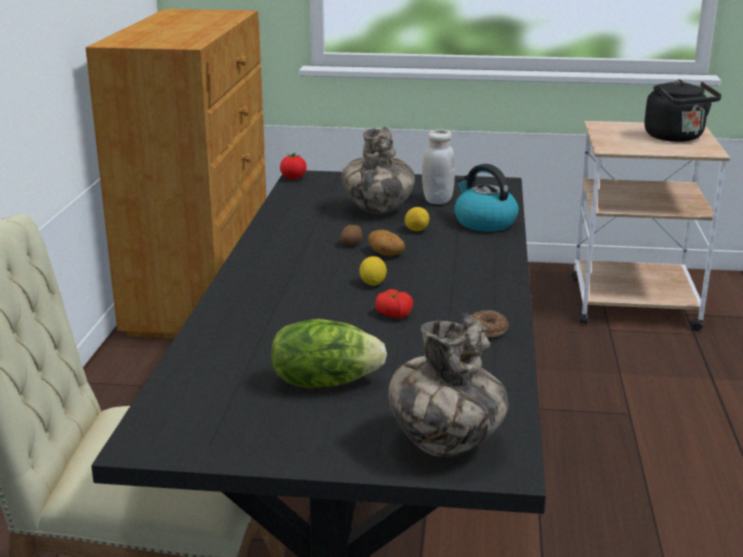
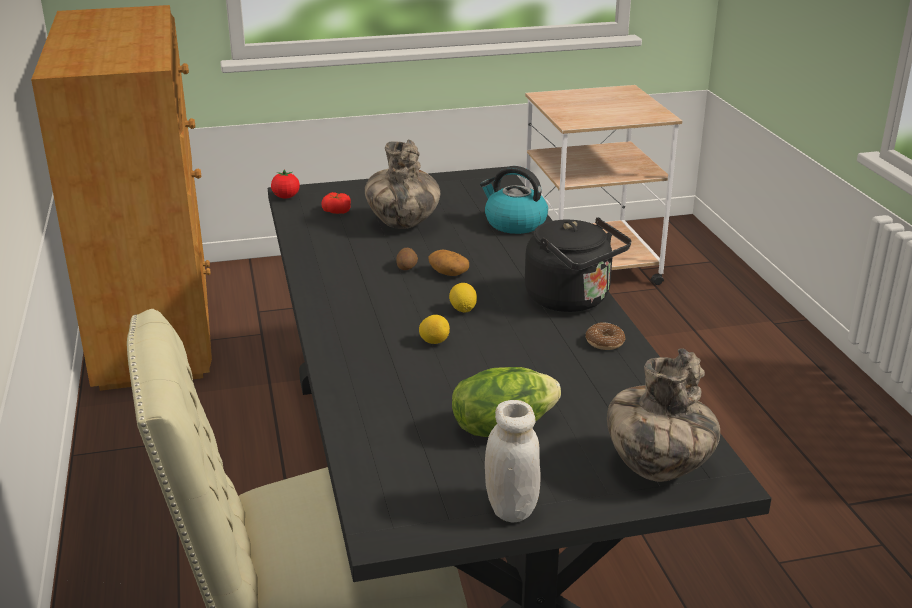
camera: 20 degrees left, 5 degrees up
(394, 314) = (508, 340): tomato -> tomato (336, 211)
(416, 230) = (458, 242): lemon -> lemon (434, 342)
(437, 200) = (451, 204): white jar -> white jar (511, 508)
(676, 138) = (622, 103): black kettle -> black kettle (572, 300)

